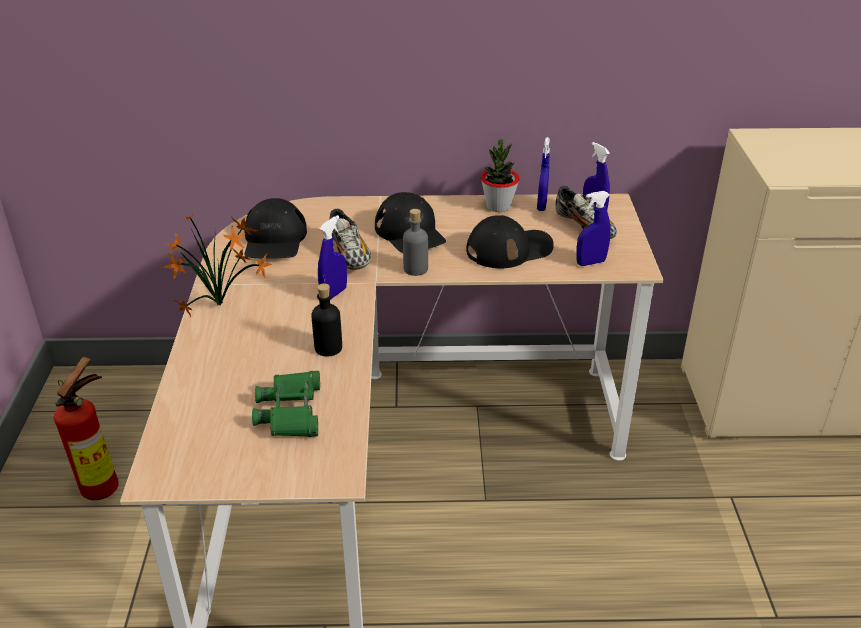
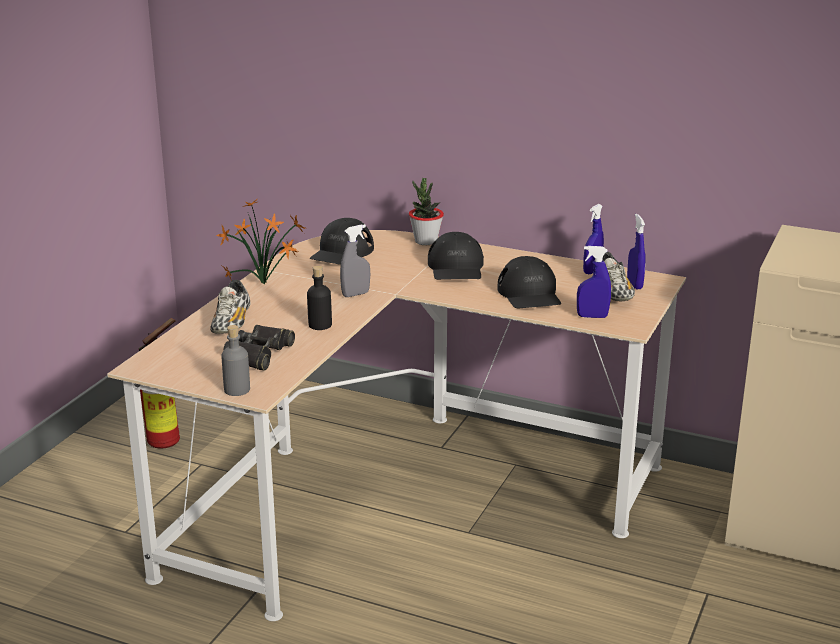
camera: 25 degrees right, 10 degrees down
(291, 411) = (259, 354): green binoculars -> black binoculars
(334, 294) = (355, 294): blue spray bottle -> grey spray bottle
(349, 255) = (392, 273): shoe -> shoe (231, 324)
(415, 269) = (436, 292): grey bottle -> grey bottle (237, 390)
(498, 206) = (552, 264): potted plant -> potted plant (425, 241)
(509, 249) = (529, 294): black cap -> black cap turned 75 degrees clockwise

